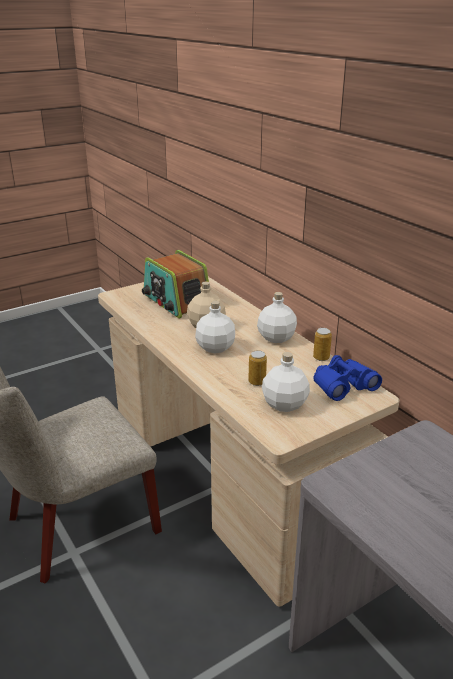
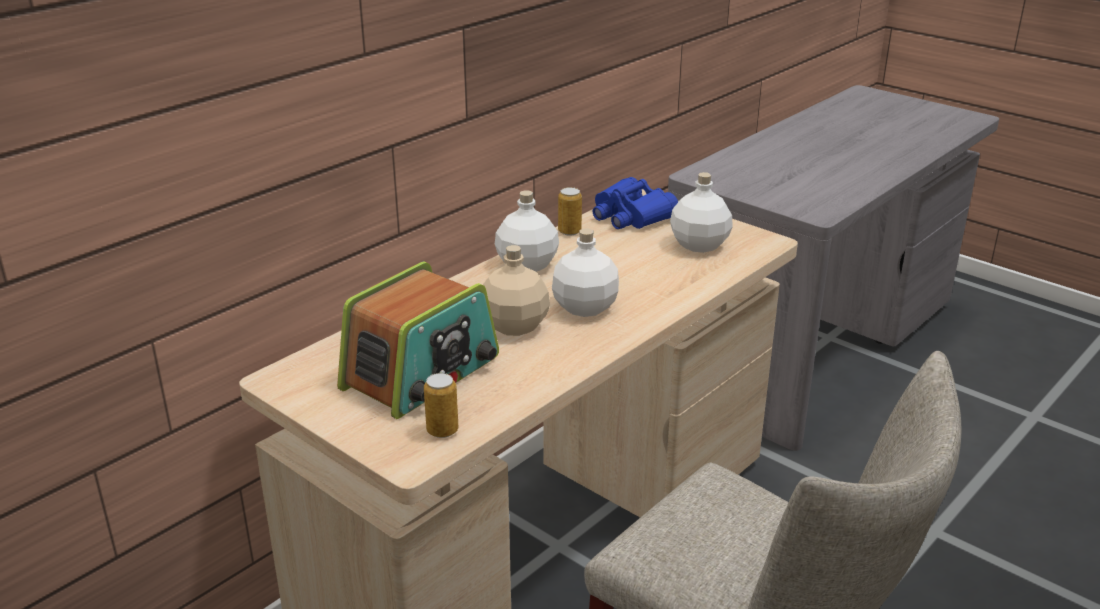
camera: 105 degrees left, 0 degrees up
(257, 382) = (662, 266): can -> can (442, 430)

